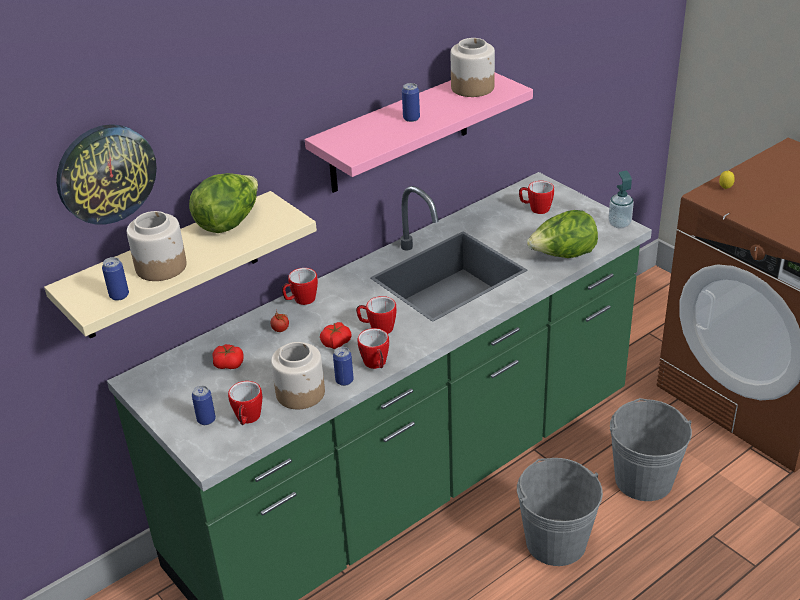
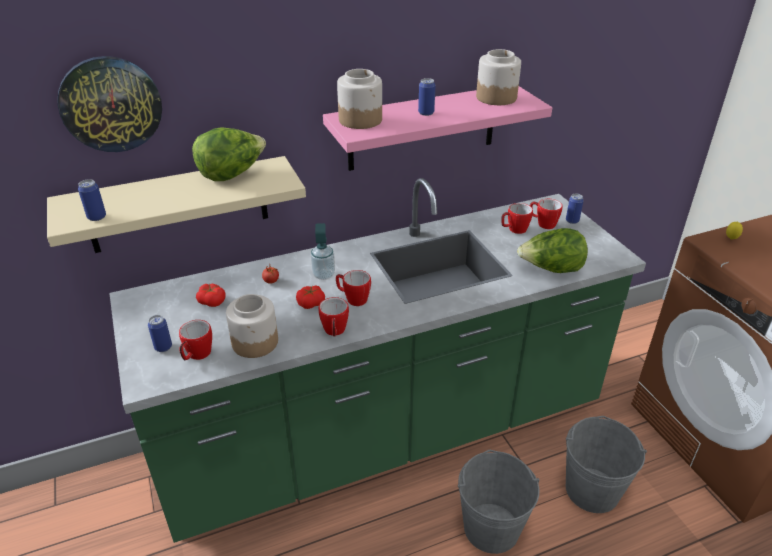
camera: 15 degrees right, 0 degrees up
(161, 266) = (149, 199): jar -> jar (360, 120)
(301, 300) = (302, 260): mug -> mug (514, 230)
(344, 380) = (299, 340): can -> can (572, 221)
(619, 224) = (616, 251): soap dispenser -> soap dispenser (323, 275)

